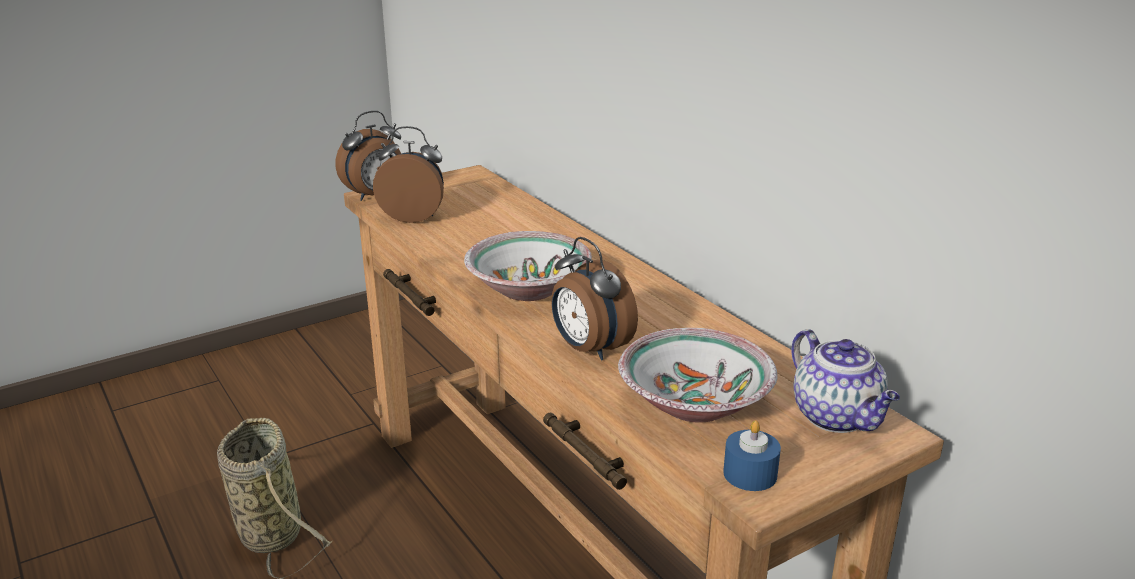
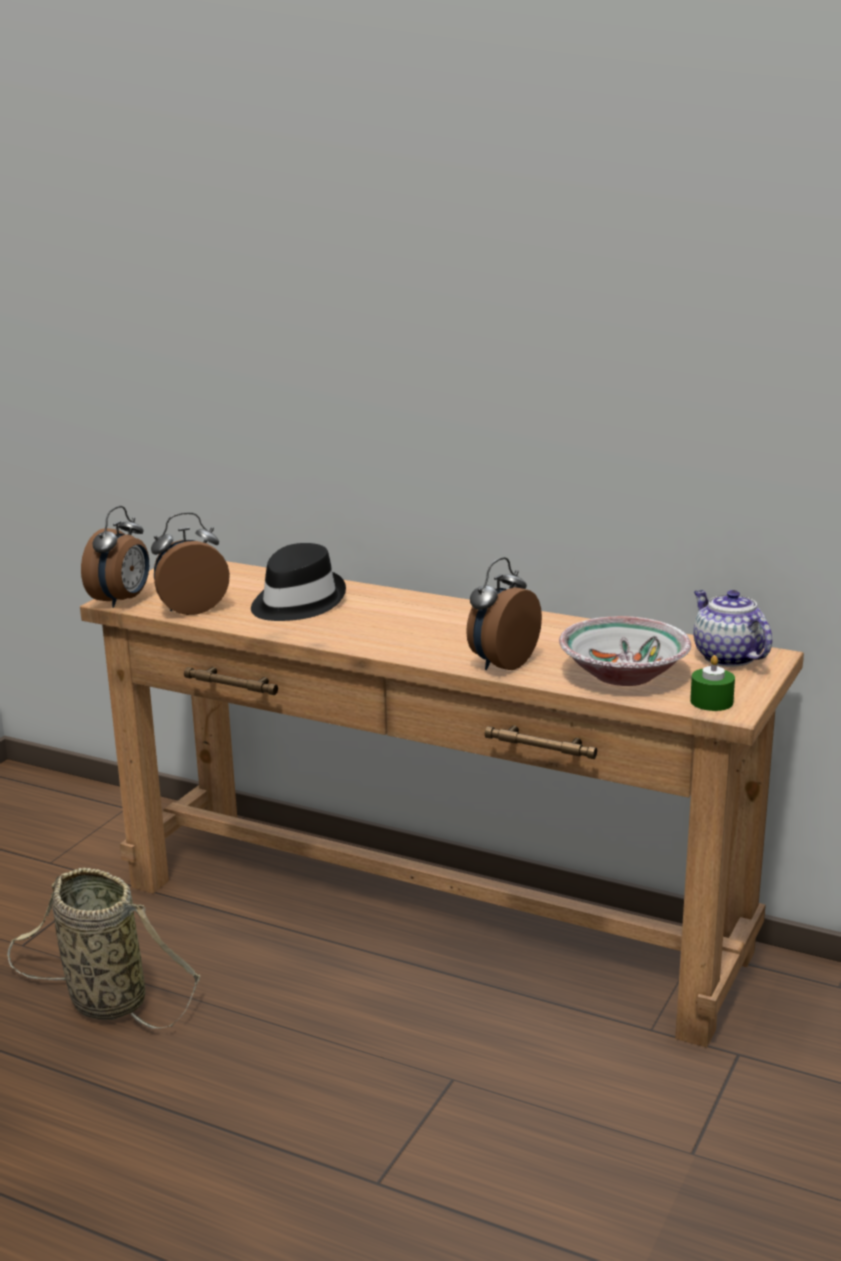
camera: 30 degrees left, 5 degrees down
(500, 231) = (296, 602): none -> black hat
(530, 288) = (389, 636): bowl -> none
(589, 349) = (500, 663): alarm clock -> alarm clock turned 105 degrees clockwise
(750, 474) = (711, 702): blue candle -> green candle
(838, 417) = (726, 657): teapot -> teapot turned 150 degrees counterclockwise

